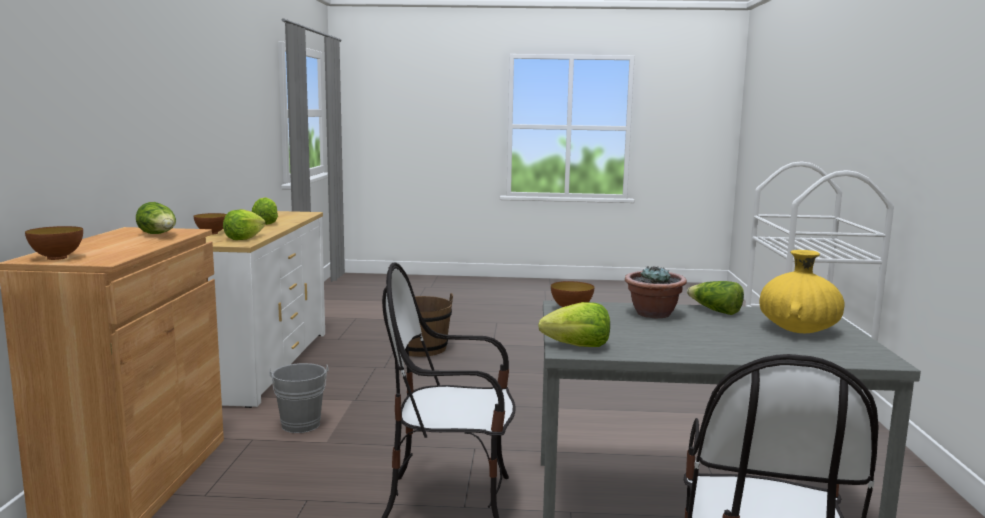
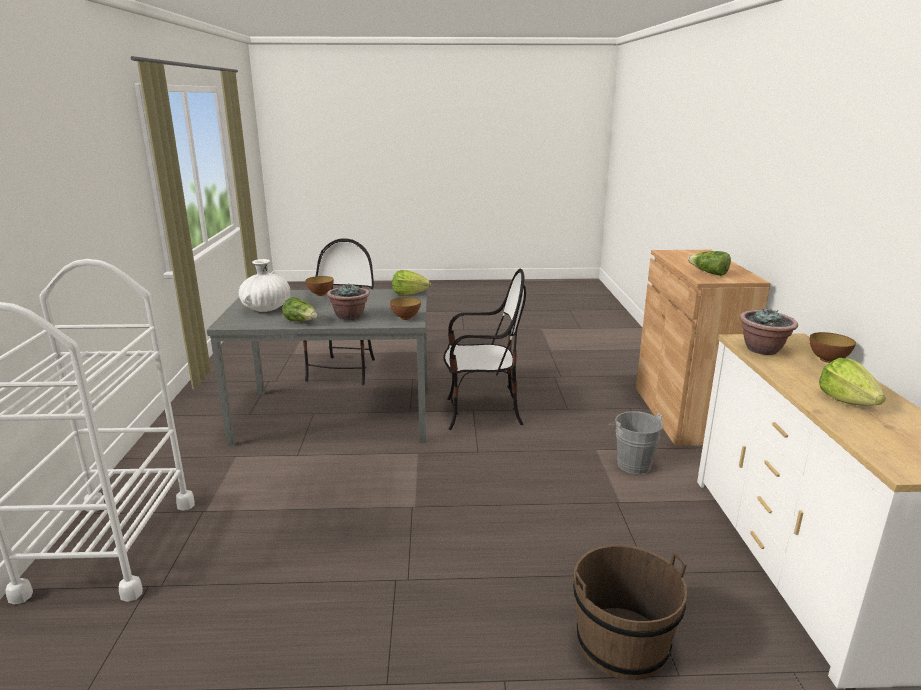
camera: 175 degrees right, 10 degrees up
(57, 258) = (694, 252): bowl -> bowl (320, 294)
(244, 238) = (763, 350): lettuce -> potted plant
(798, 330) = (267, 309): yellow vase -> white vase

